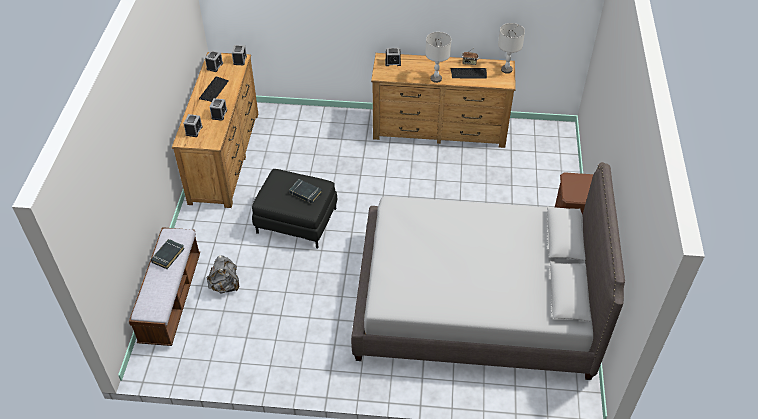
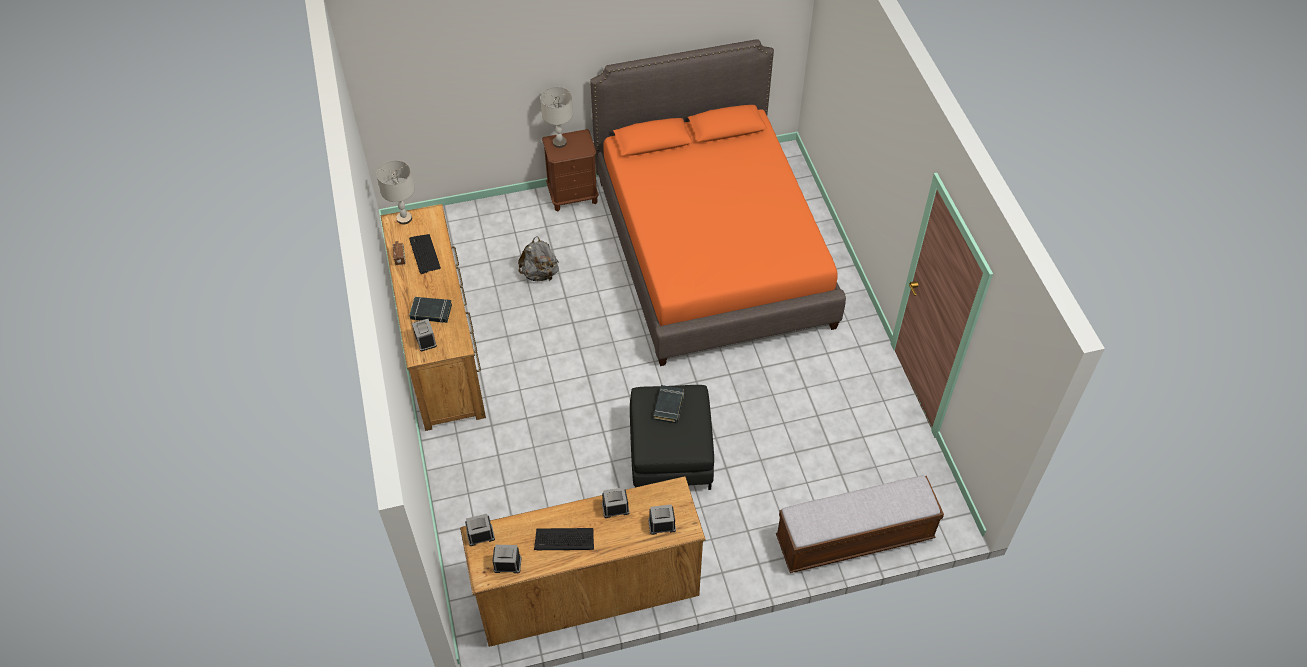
camera: 110 degrees left, 5 degrees up
(168, 255) = (837, 515): black book -> black book (431, 312)
(225, 285) = (806, 488): grey backpack -> grey backpack (540, 274)
(436, 79) = (447, 285): grey table lamp -> grey table lamp (559, 143)
(475, 303) = (712, 251): grey bed -> orange bed

